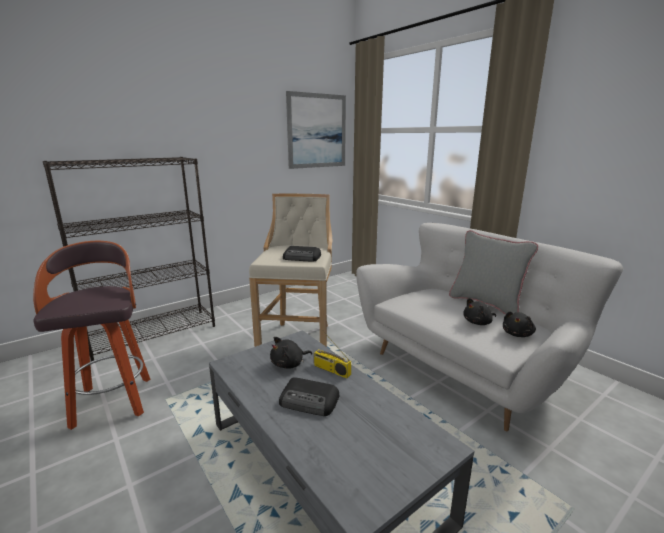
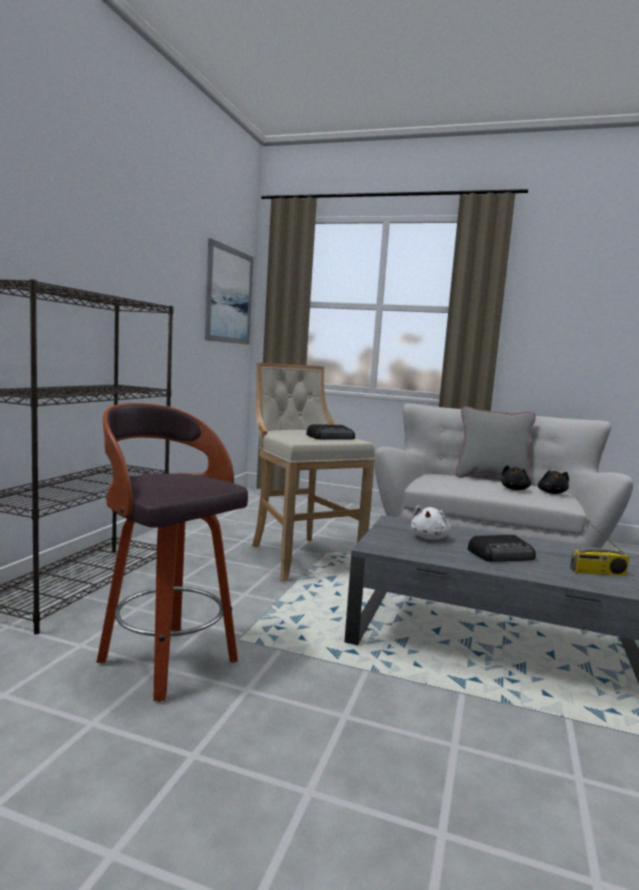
camera: 35 degrees left, 10 degrees down
(289, 364) = (429, 537): black plush toy -> white plush toy
(331, 370) = (471, 535): radio -> radio (597, 572)

